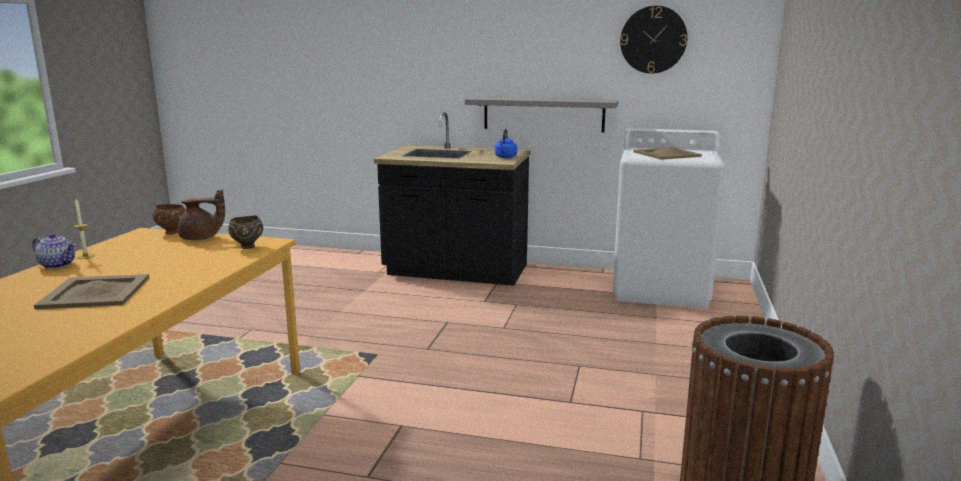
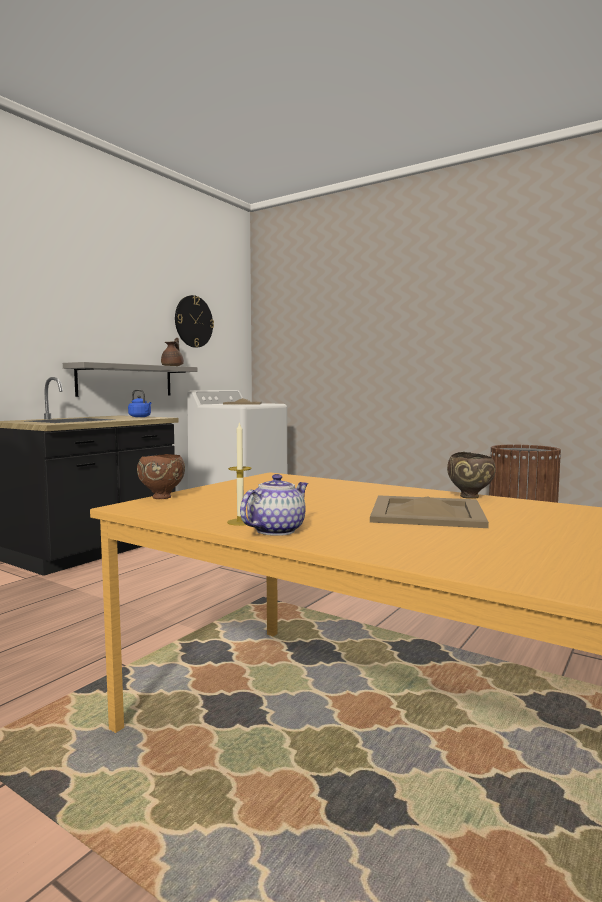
camera: 70 degrees left, 10 degrees down
(201, 238) = (217, 489): brown teapot -> brown teapot (173, 366)
(247, 247) = (284, 480): brown bowl -> brown bowl (470, 497)

